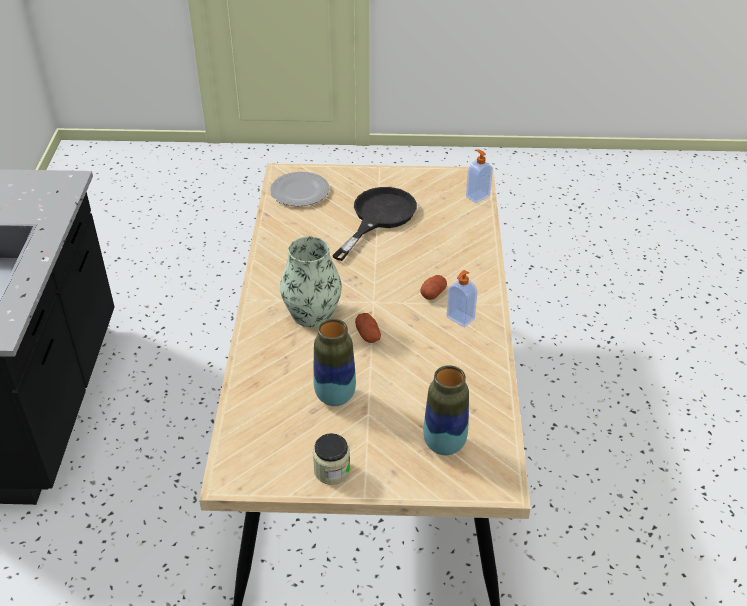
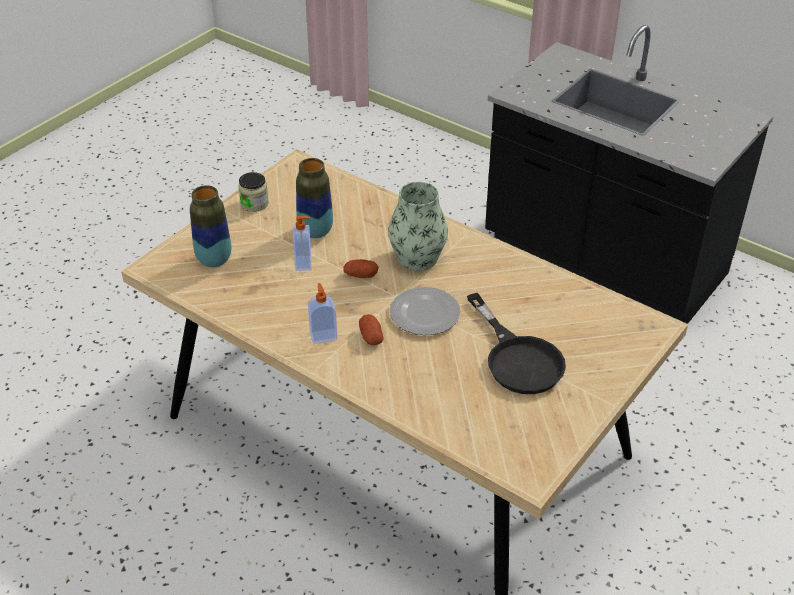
camera: 125 degrees right, 0 degrees up
(300, 192) = (610, 324): plate -> plate (424, 314)
(477, 196) = (491, 455): soap dispenser -> soap dispenser (304, 263)

